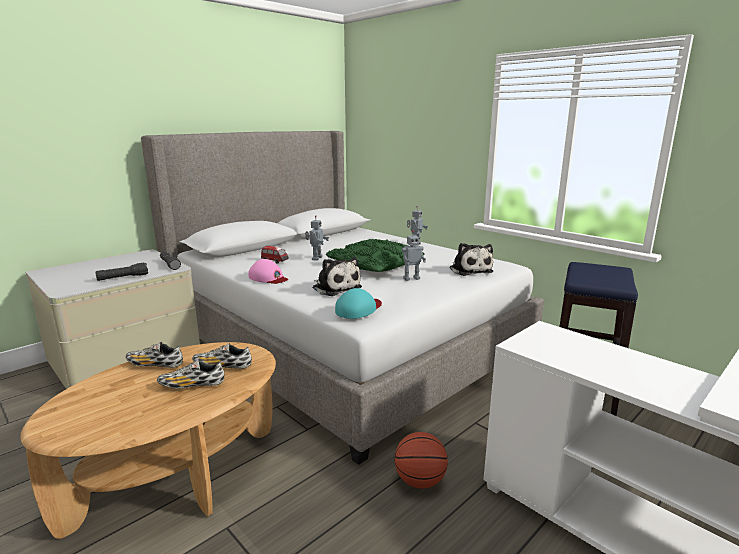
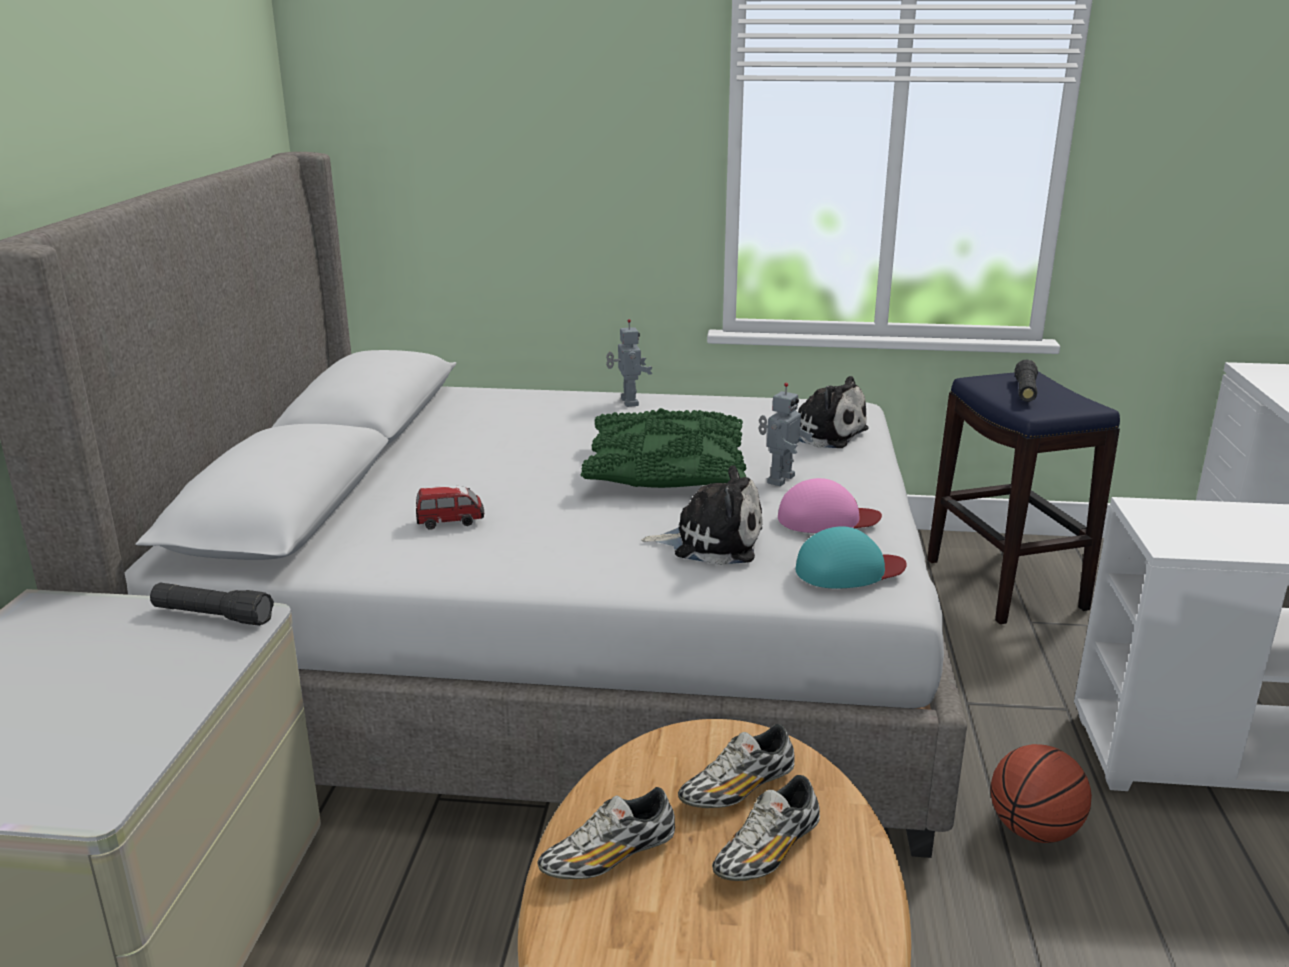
camera: 40 degrees left, 5 degrees up
(123, 278) = (172, 697): black flashlight -> black flashlight (1025, 391)
(268, 278) = (536, 566): pink cap -> pink cap (827, 519)
(316, 258) = (523, 488): toy robot -> none
(359, 309) = (849, 570): turquoise cap -> turquoise cap turned 75 degrees clockwise

